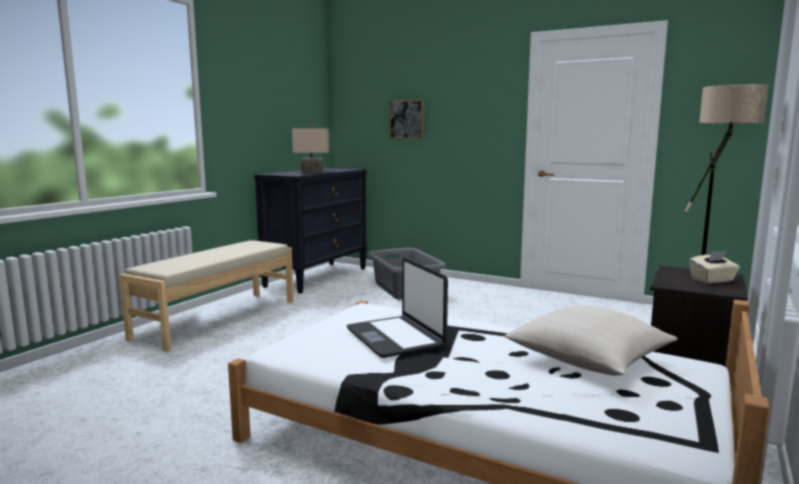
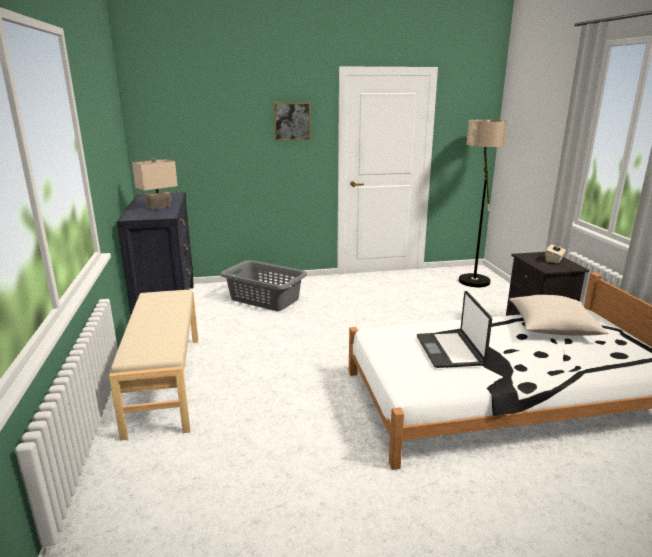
camera: 40 degrees left, 10 degrees up
(396, 337) = (450, 350): laptop -> laptop turned 60 degrees clockwise
(406, 119) = (224, 141): picture -> picture (292, 121)

